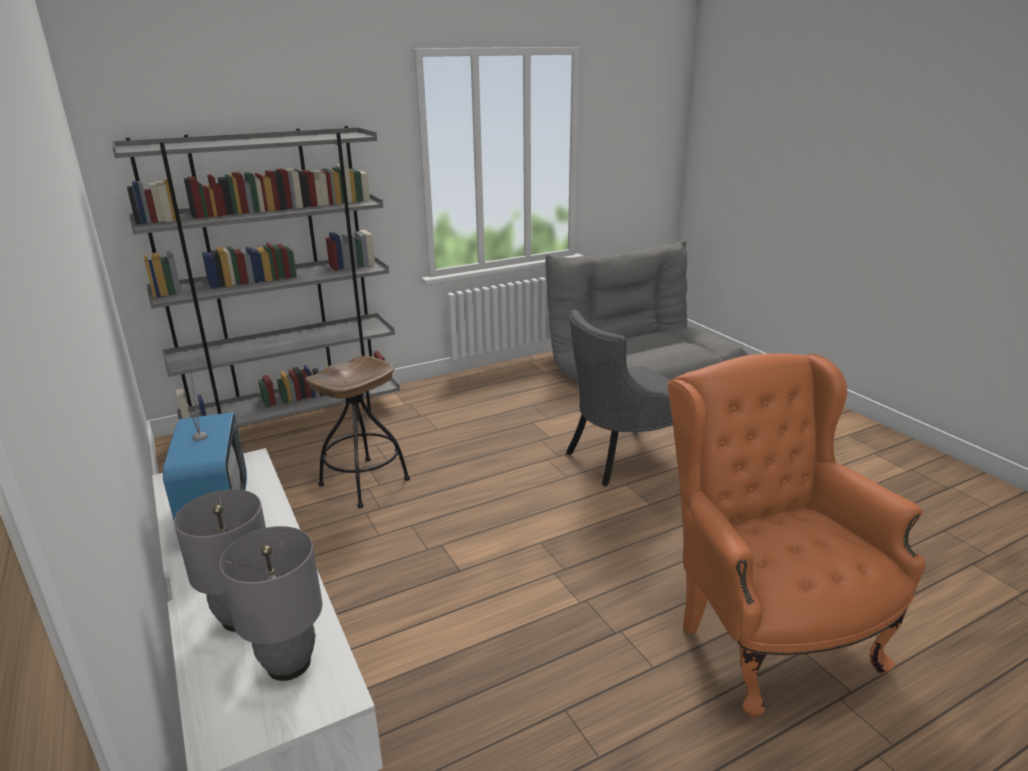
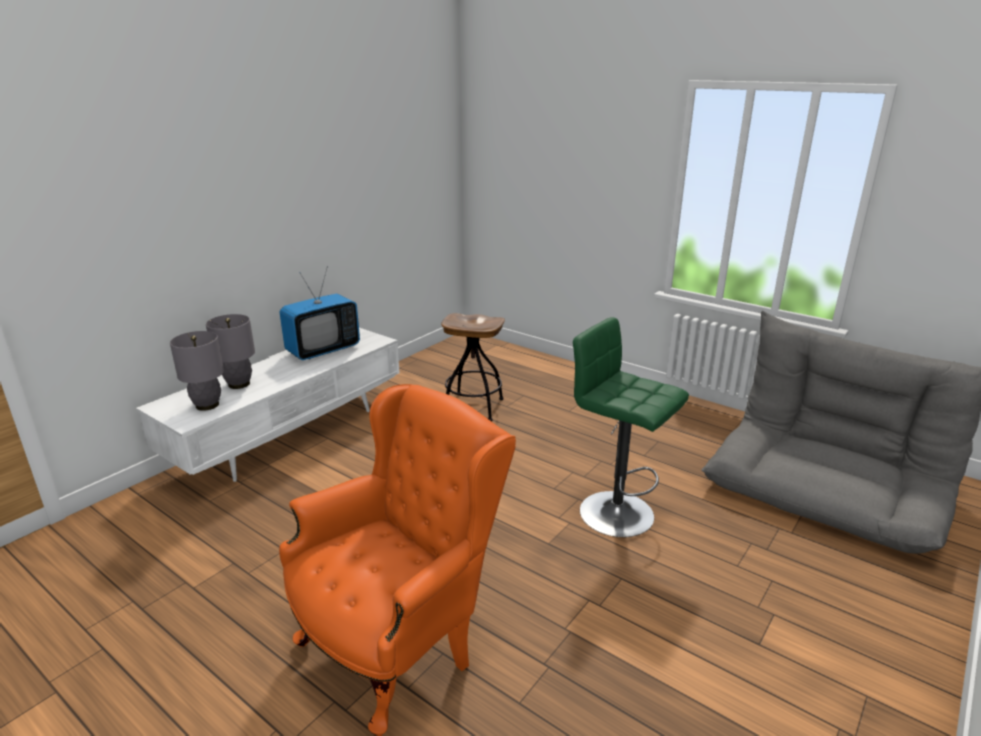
camera: 65 degrees right, 0 degrees up
(296, 421) = (525, 359): grey bookcase -> none
(624, 457) = (616, 513): grey armchair -> green stool

